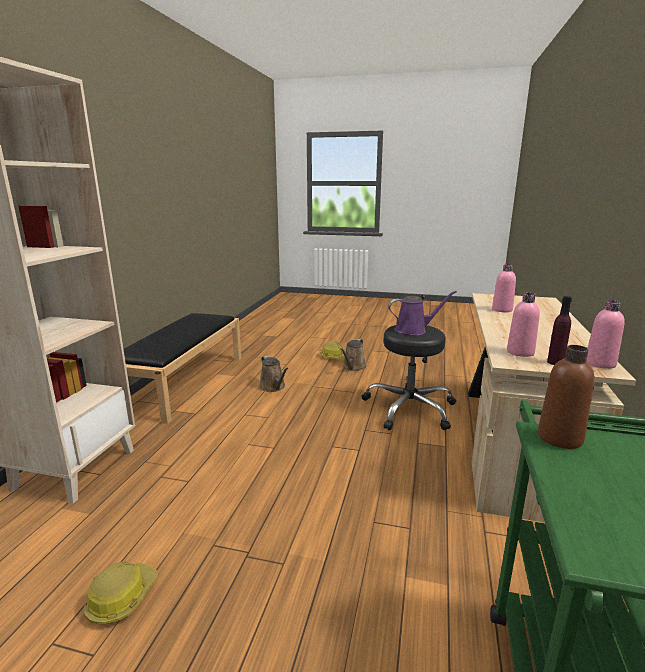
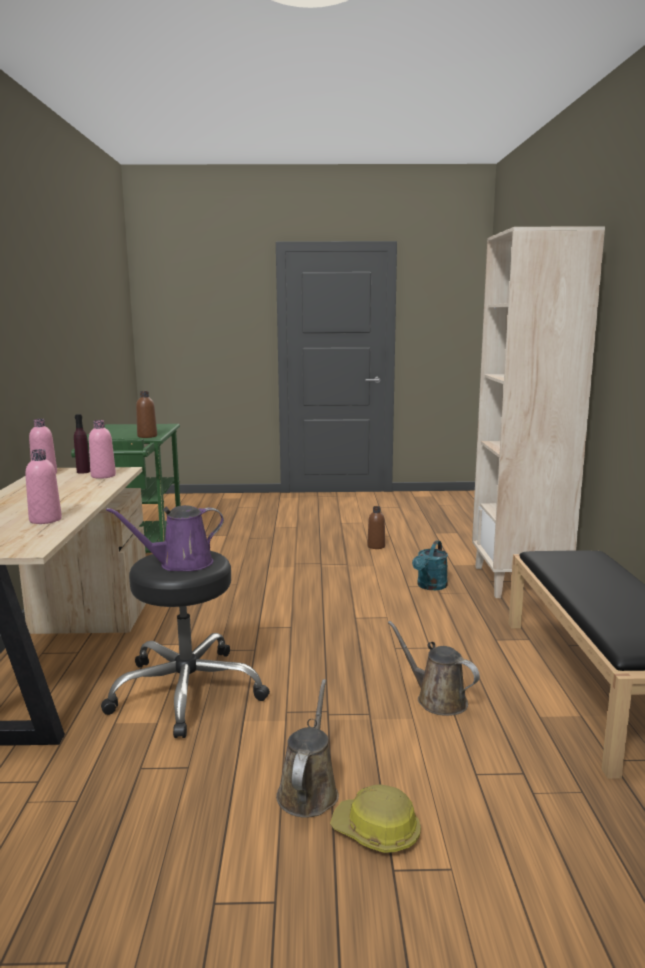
camera: 165 degrees right, 5 degrees down
(122, 598) = (376, 546): hard hat -> brown bottle
(167, 476) = (430, 586): none -> turquoise watering can

